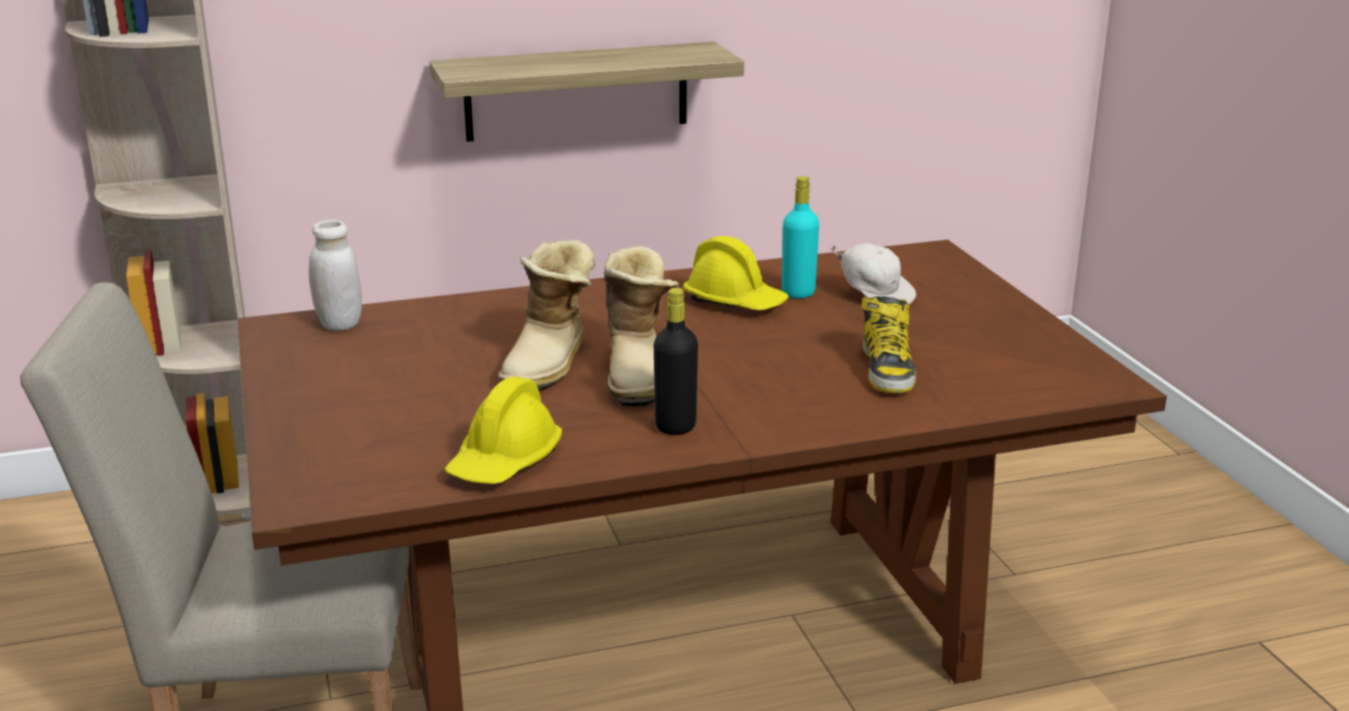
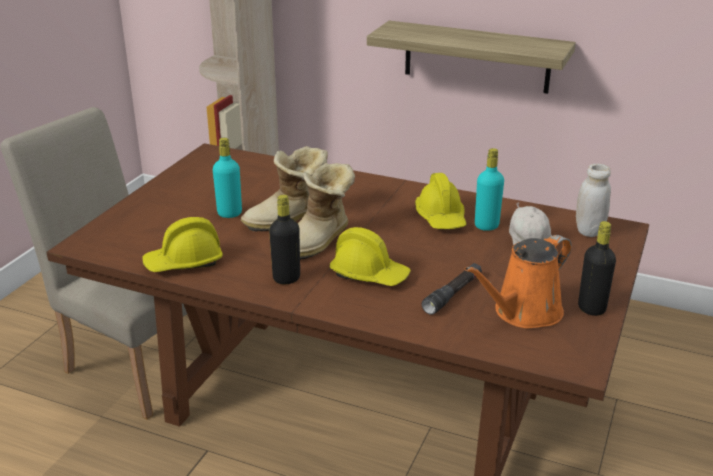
camera: 40 degrees right, 5 degrees up
(339, 324) = (237, 161): white jar -> white jar (589, 231)
(455, 386) = (229, 213): none -> turquoise bottle
(764, 385) = (369, 274): none -> yellow hard hat
(887, 369) = (453, 294): boot -> black flashlight
(984, 360) = (523, 313): none -> orange watering can
(1034, 332) = (591, 308): none -> black bottle

